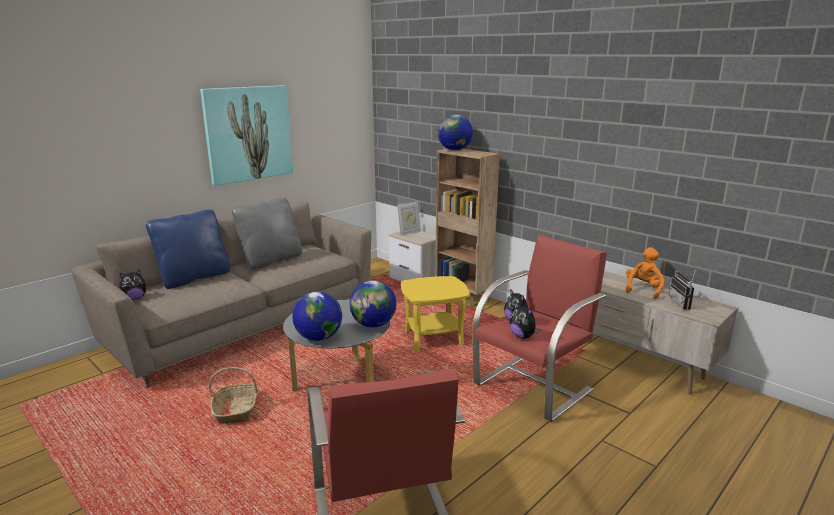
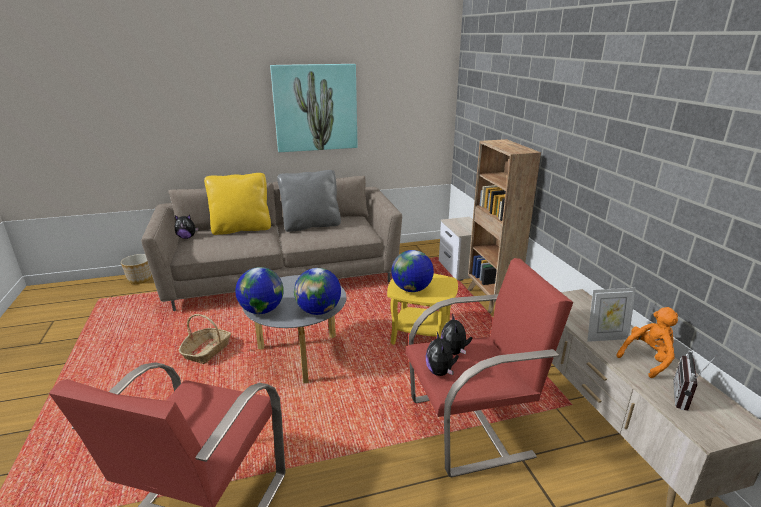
camera: 30 degrees right, 5 degrees up
(55, 370) = (140, 279): none -> planter
(194, 278) = (241, 229): blue pillow -> yellow pillow
(409, 232) = (462, 221): picture frame -> picture frame (605, 337)
(454, 150) = (498, 142): globe -> globe (411, 289)

